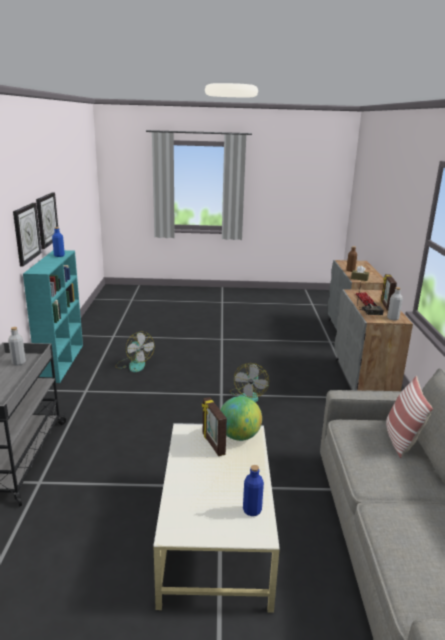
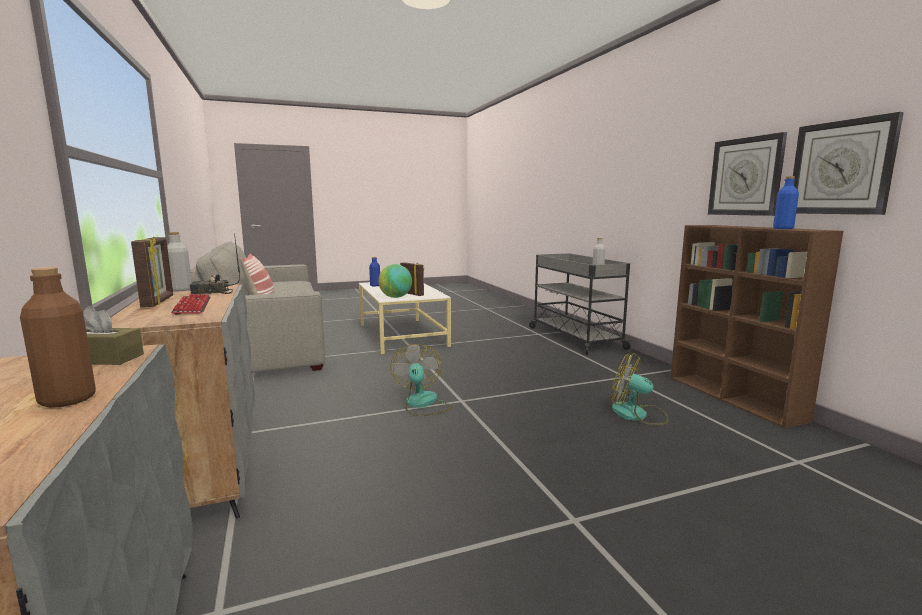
camera: 160 degrees right, 10 degrees down
(61, 362) = (734, 398): turquoise bookcase -> brown bookcase

